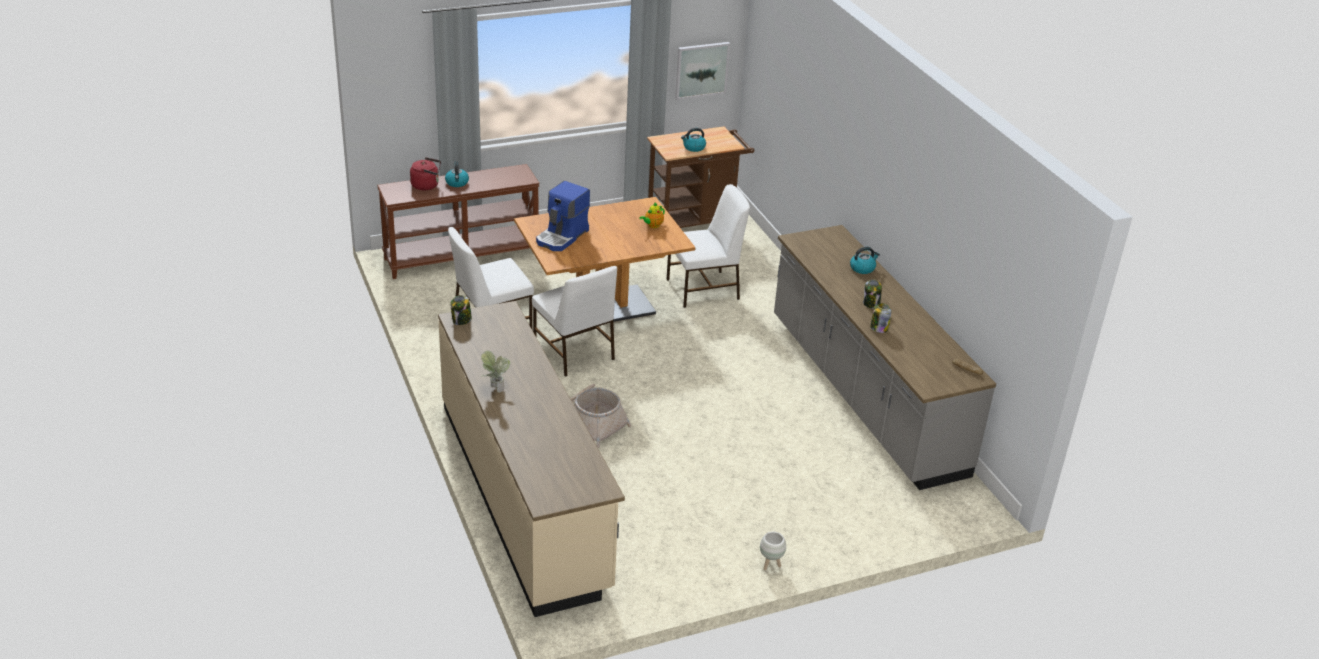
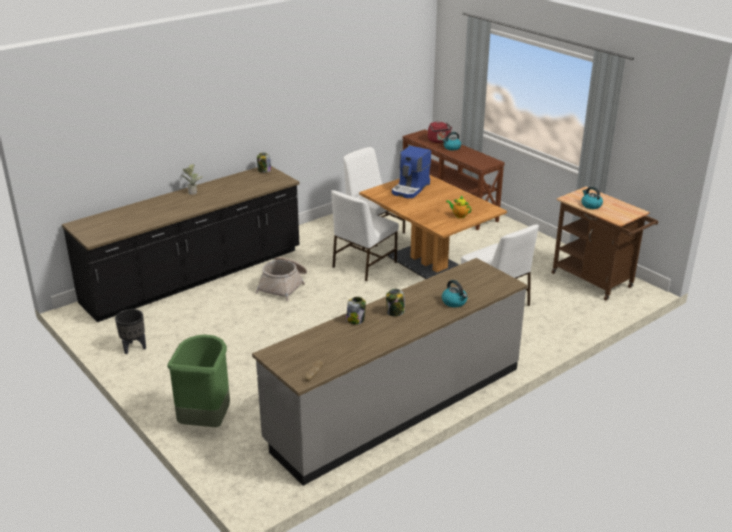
camera: 75 degrees right, 5 degrees down
(524, 494) = (194, 277): beige counter -> black counter
(562, 237) = (411, 189): coffee machine -> coffee machine turned 75 degrees counterclockwise
(683, 569) = (133, 348): none -> black planter
(701, 70) = (653, 153): picture -> none
(770, 564) = (147, 384): white planter -> none
(855, 526) = (206, 421): none -> green trash can

